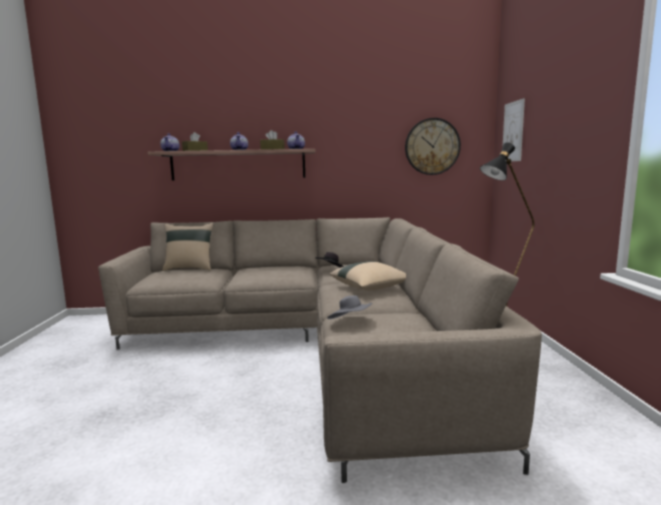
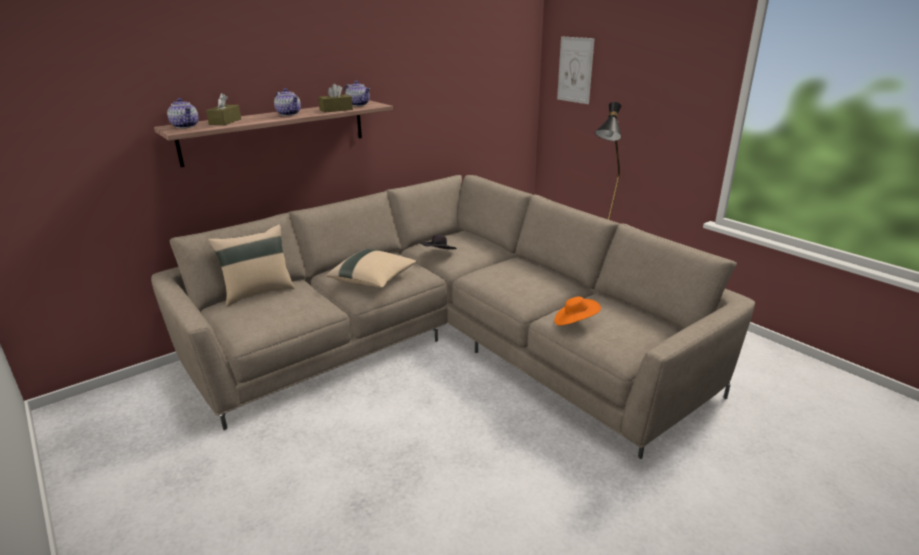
camera: 35 degrees left, 15 degrees up
(350, 322) = (575, 322): grey hat -> orange hat
(370, 288) = (520, 273): beige pillow -> beige pillow (373, 280)
(432, 146) = (489, 84): wall clock -> none

